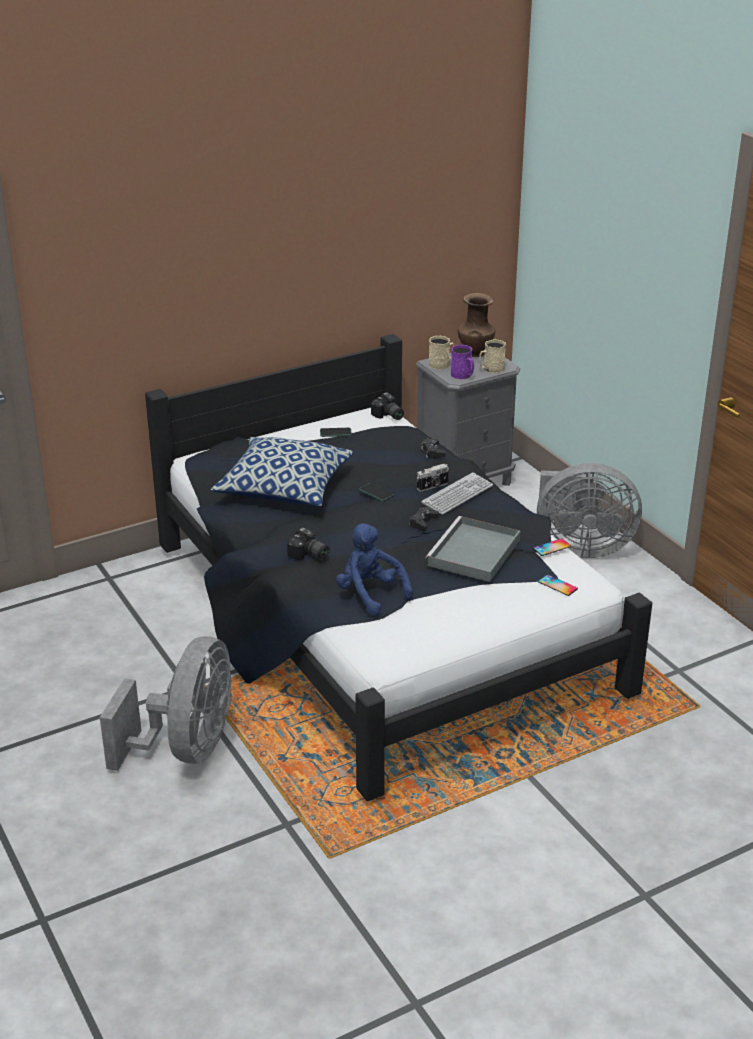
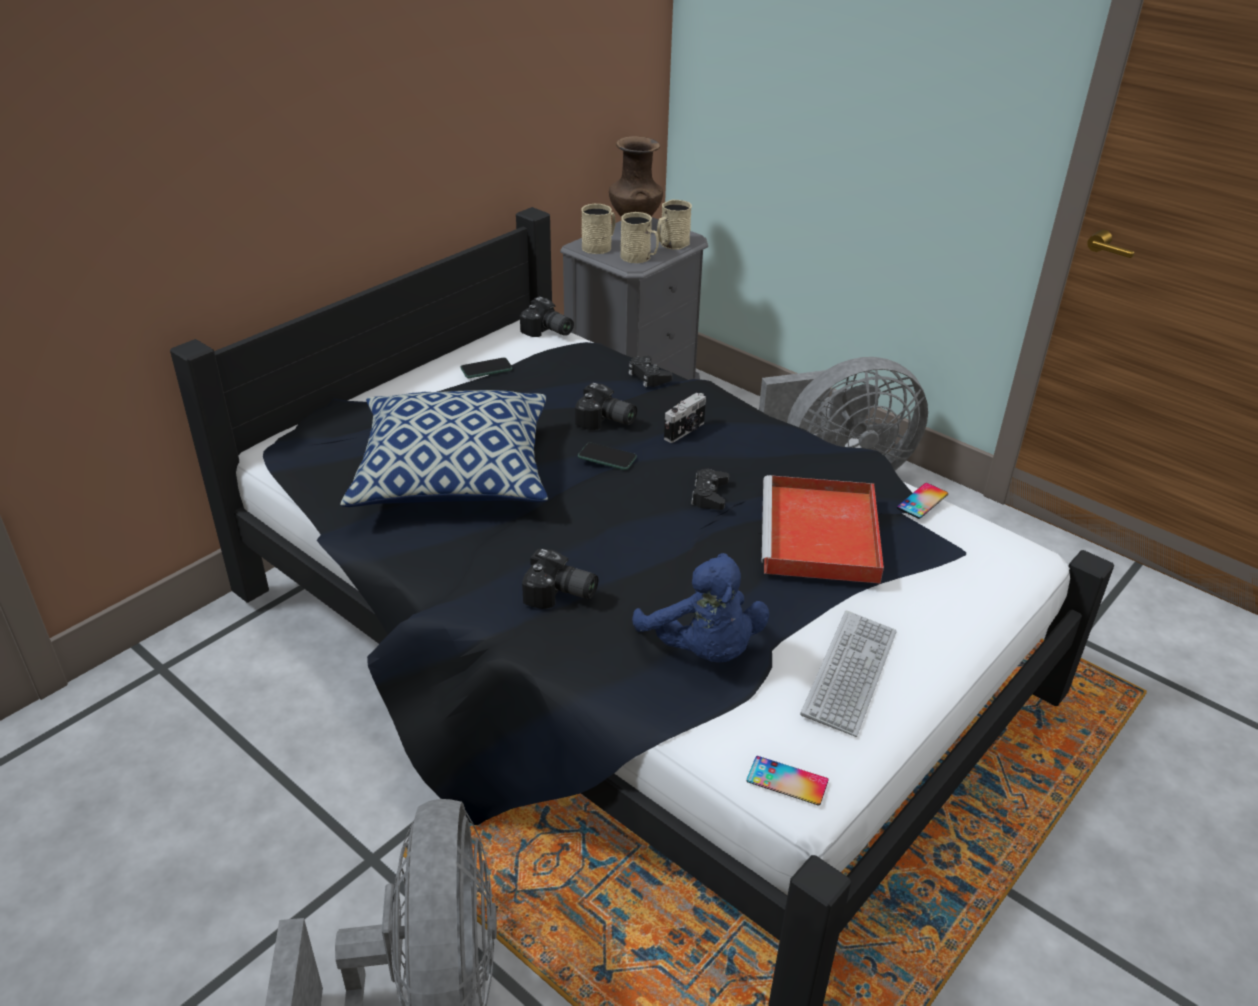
camera: 20 degrees left, 5 degrees up
(370, 594) = (703, 650): blue plush toy -> blue plush toy turned 150 degrees counterclockwise
(389, 474) = (606, 422): none -> camera
(457, 495) = (730, 439): keyboard -> keyboard (849, 673)
(463, 375) = (639, 258): purple mug -> beige mug
(474, 554) = (821, 536): grey tray -> red tray
(557, 585) = (976, 566): phone -> phone (787, 781)

